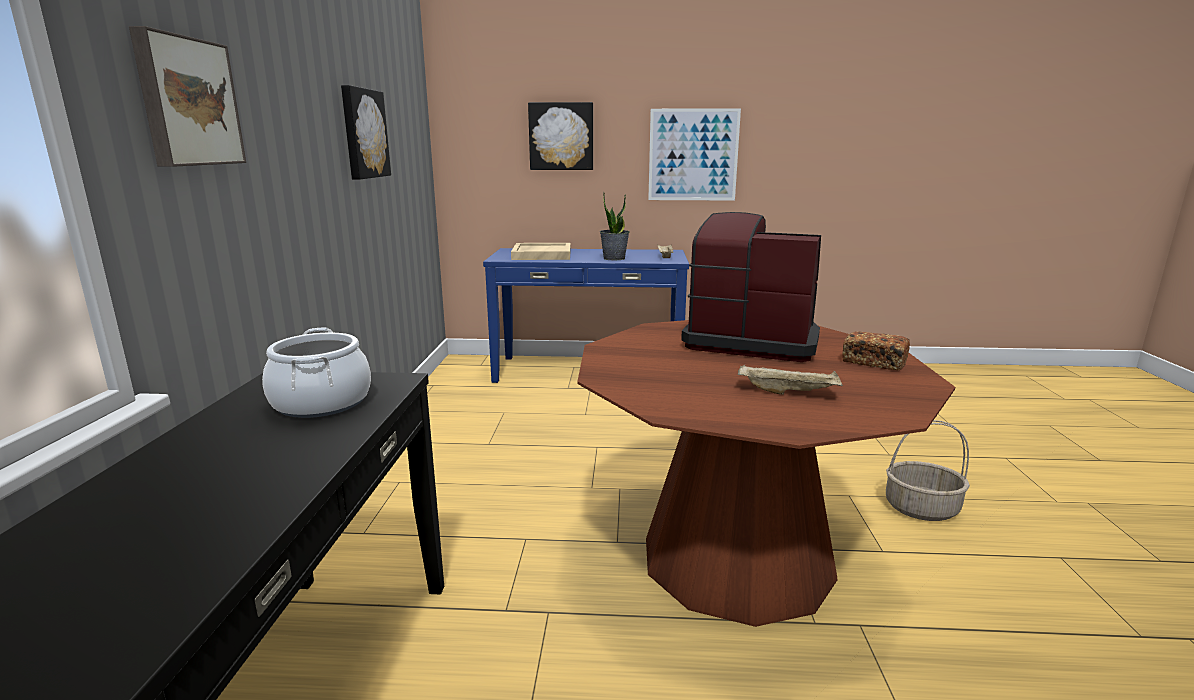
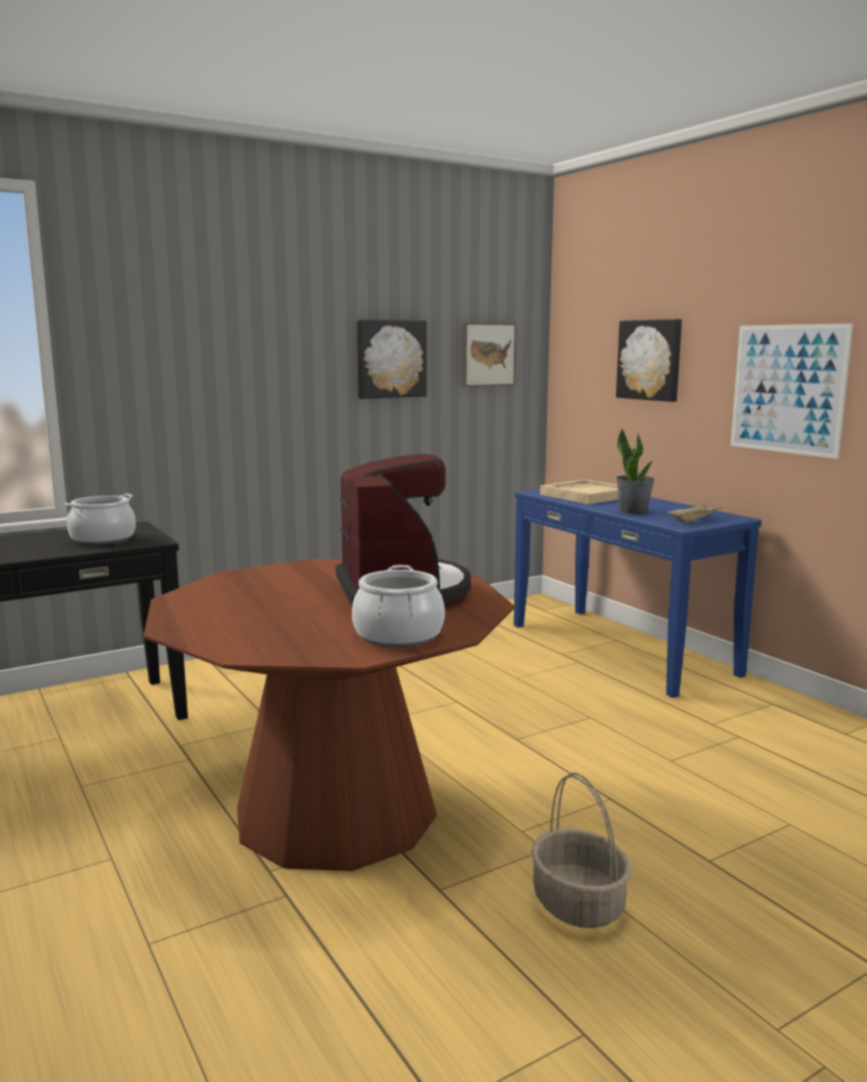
camera: 55 degrees right, 5 degrees down
(187, 102) = (153, 346): picture -> picture (486, 354)
(789, 392) = (262, 620): beige tray -> none
(873, 363) = (398, 635): bread -> cooking pot

